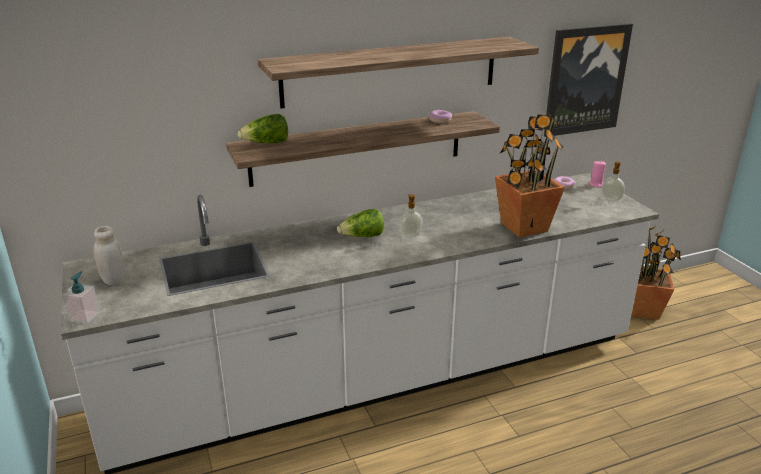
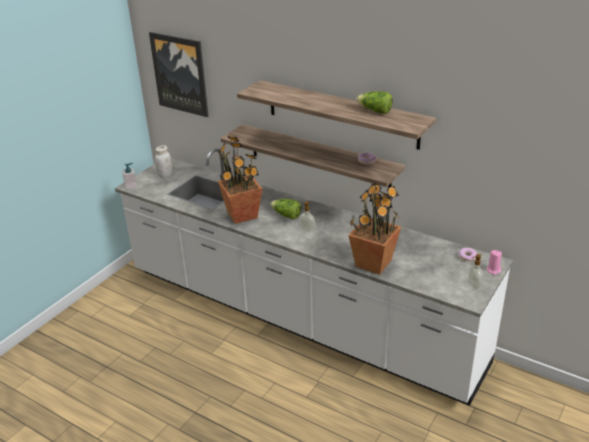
camera: 55 degrees right, 5 degrees up
(266, 143) = (254, 133): lettuce -> lettuce (375, 111)
(585, 80) = (512, 177): picture -> picture (180, 74)
(644, 310) = (534, 410): potted plant -> potted plant (242, 215)

